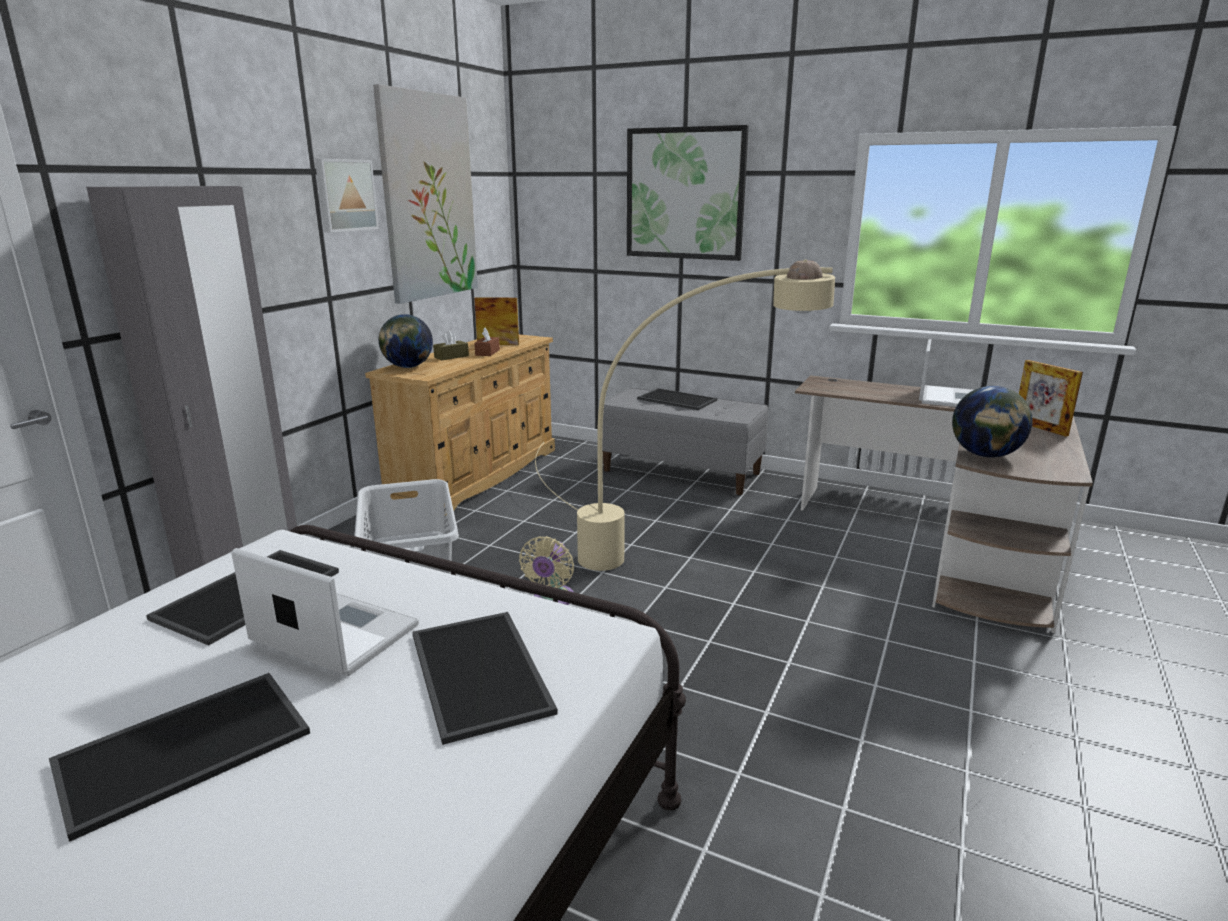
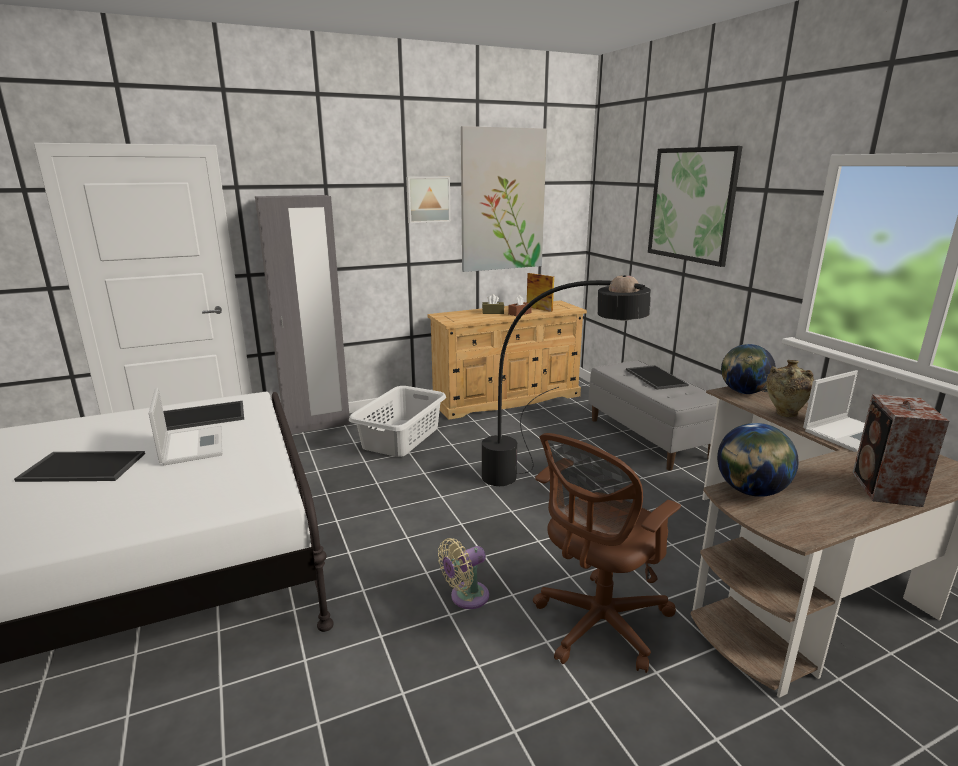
camera: 40 degrees right, 0 degrees up
(408, 367) = (455, 314): globe -> globe (743, 392)
(483, 673) = (199, 487): tray -> none
(552, 599) = (436, 489): beige fan -> beige fan (466, 597)
(659, 551) = (543, 487): beige floor lamp -> black floor lamp
(884, 395) = (784, 414): none -> beige vase
(888, 650) = (597, 626): none -> brown office chair
(1040, 428) = (885, 490): picture frame -> speaker

